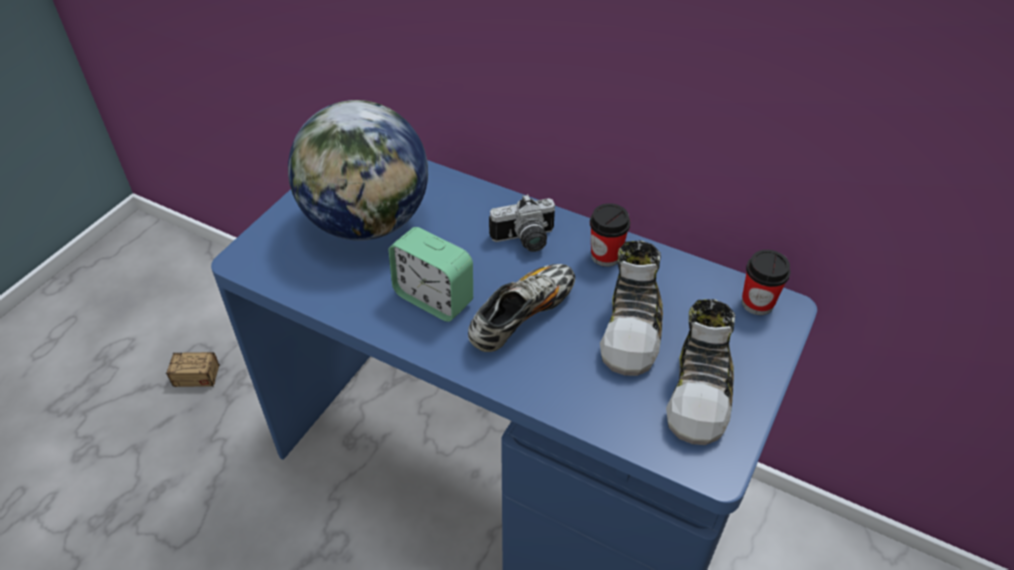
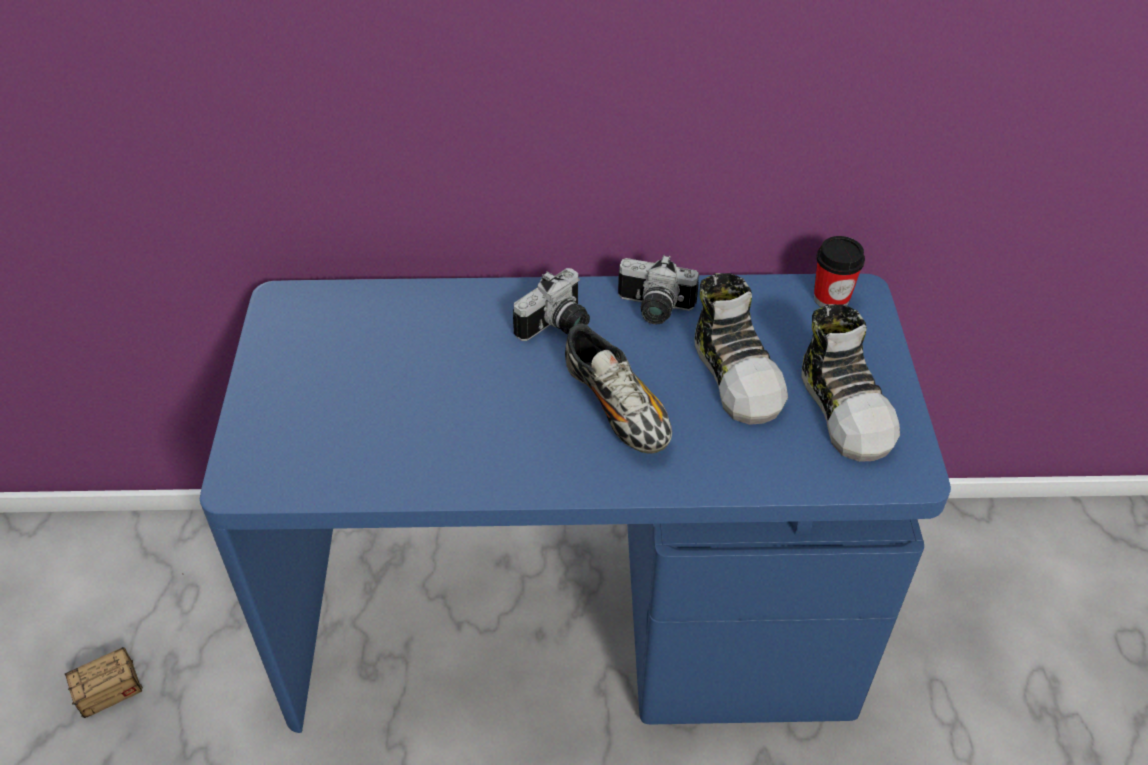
camera: 30 degrees left, 0 degrees up
(368, 222) = (361, 377): globe -> none
(434, 298) = (507, 430): alarm clock -> none
(522, 316) = (617, 408): shoe -> shoe turned 135 degrees clockwise
(606, 256) = (653, 309): cup -> camera

